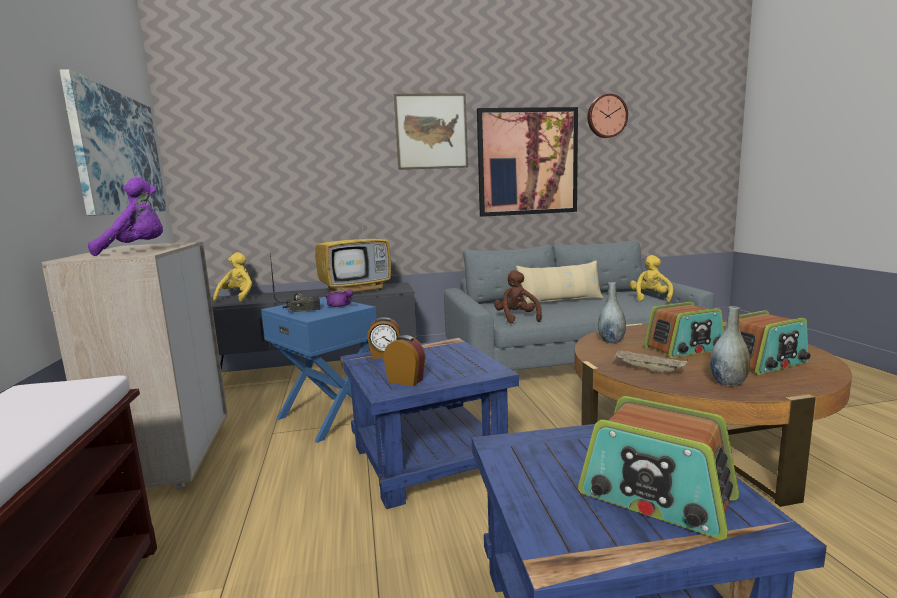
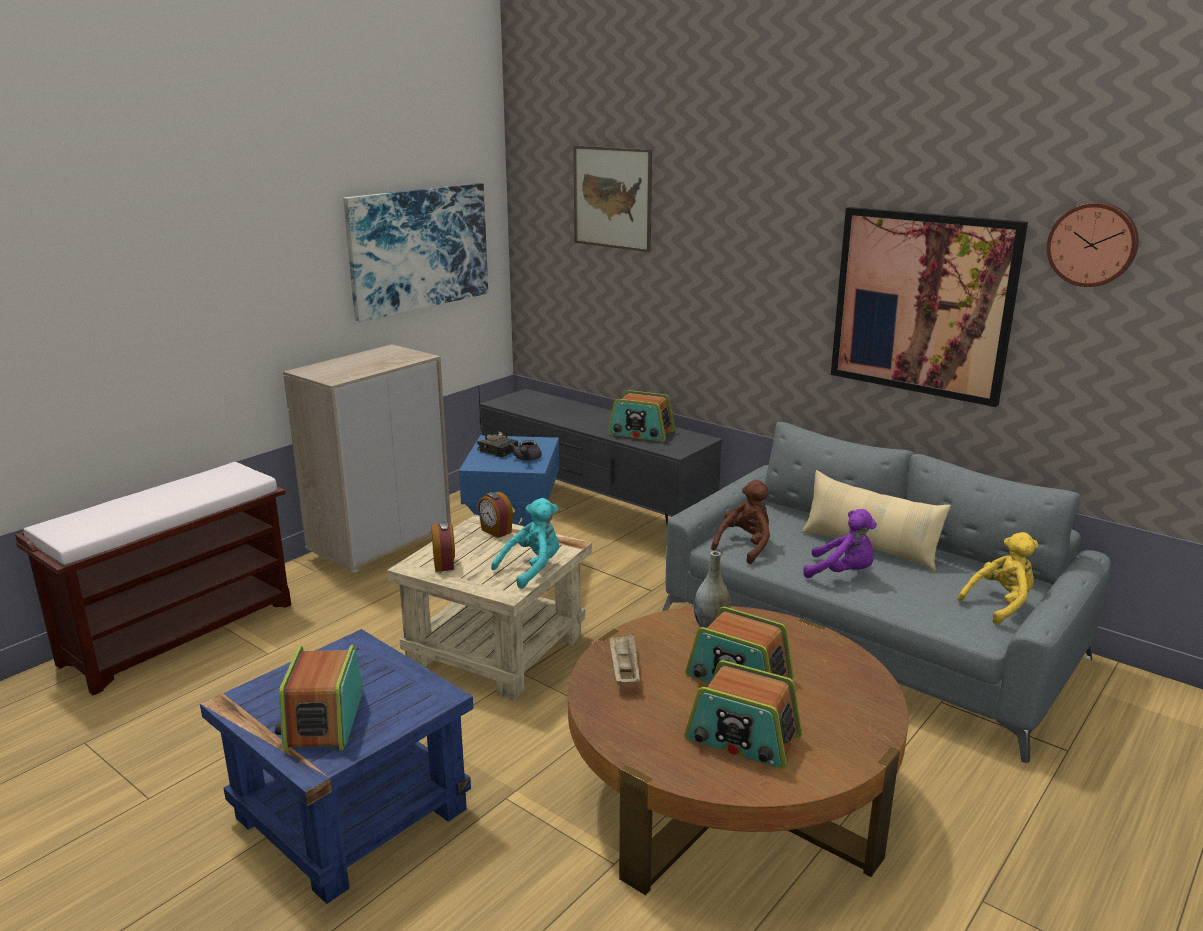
camera: 50 degrees right, 10 degrees up
(134, 251) = (353, 368): purple plush toy -> purple plush toy (842, 573)
(238, 298) = (540, 401): yellow plush toy -> none
(340, 306) = (526, 459): purple teapot -> grey teapot
(356, 290) = (641, 433): television -> radio
(428, 459) = (498, 649): blue side table -> beige side table
(431, 131) = (780, 234): picture -> picture (612, 198)
(470, 358) = (532, 569): none -> turquoise plush toy
(728, 383) = (635, 724): grey vase -> none

